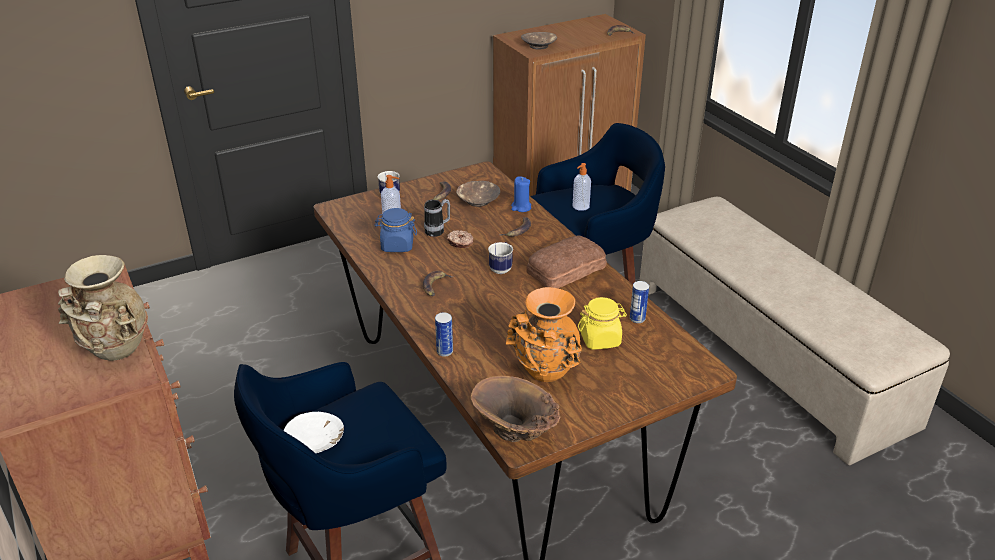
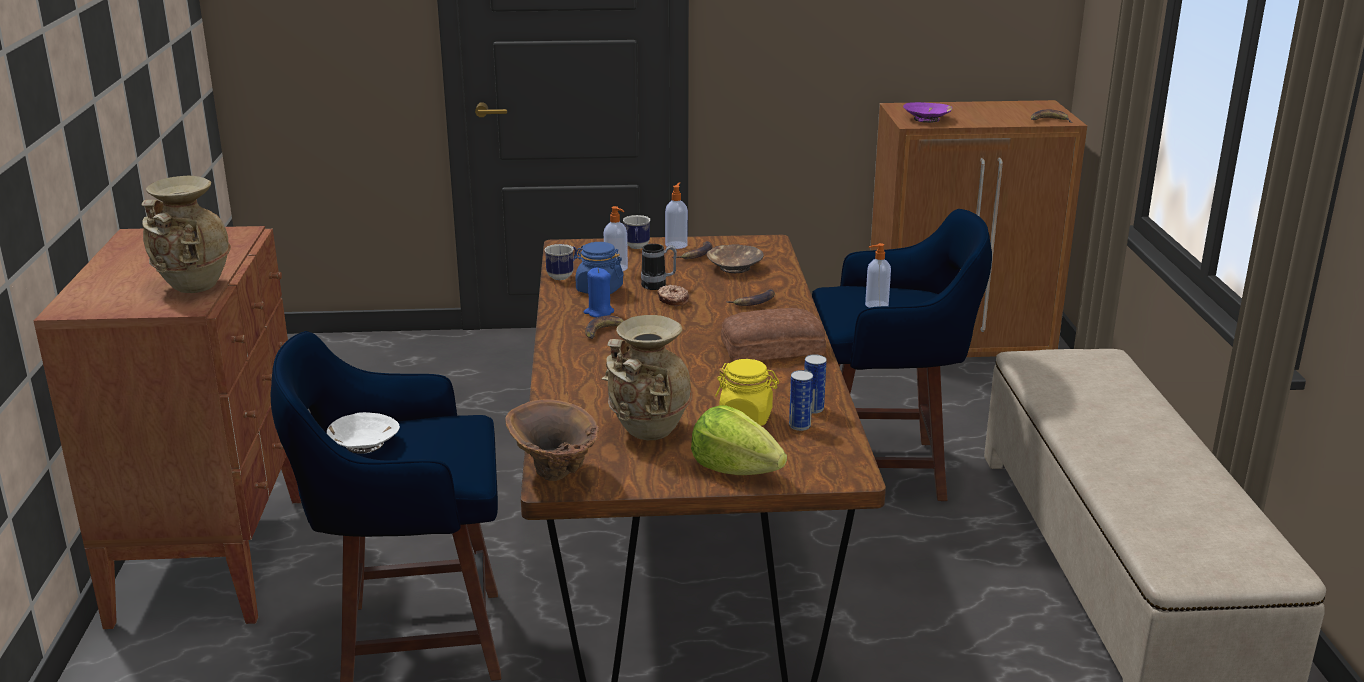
camera: 25 degrees right, 10 degrees down
(418, 188) = (676, 244): none -> soap dispenser
(444, 351) = (555, 388): can -> can (799, 426)
(501, 268) = (697, 331): mug -> mug (563, 275)
(521, 207) = (780, 282): blue candle -> blue candle (599, 312)
(539, 46) = (926, 119): brown bowl -> purple bowl
(545, 374) = (647, 432): orange vase -> beige vase
(632, 389) = (735, 469): none -> lettuce

